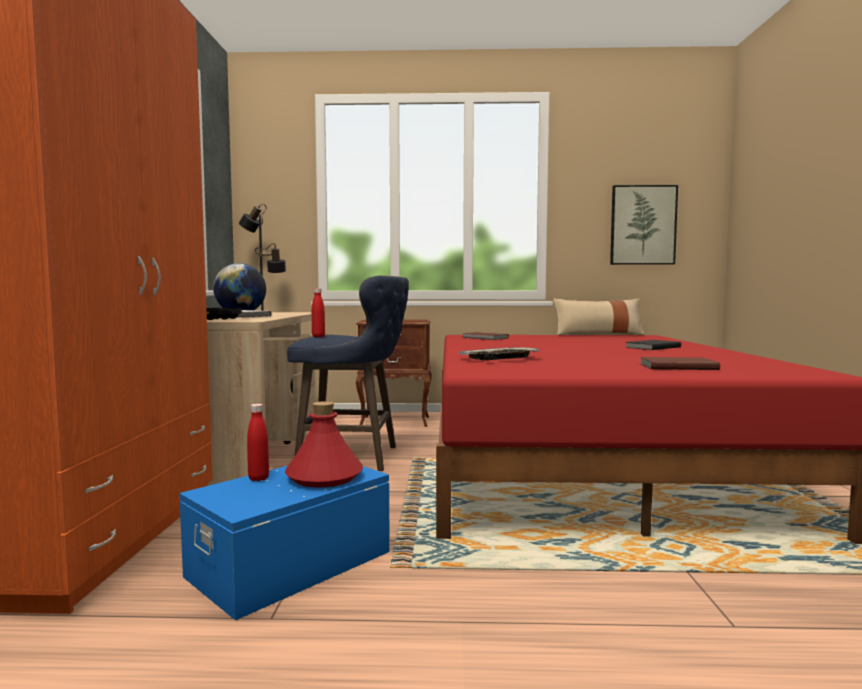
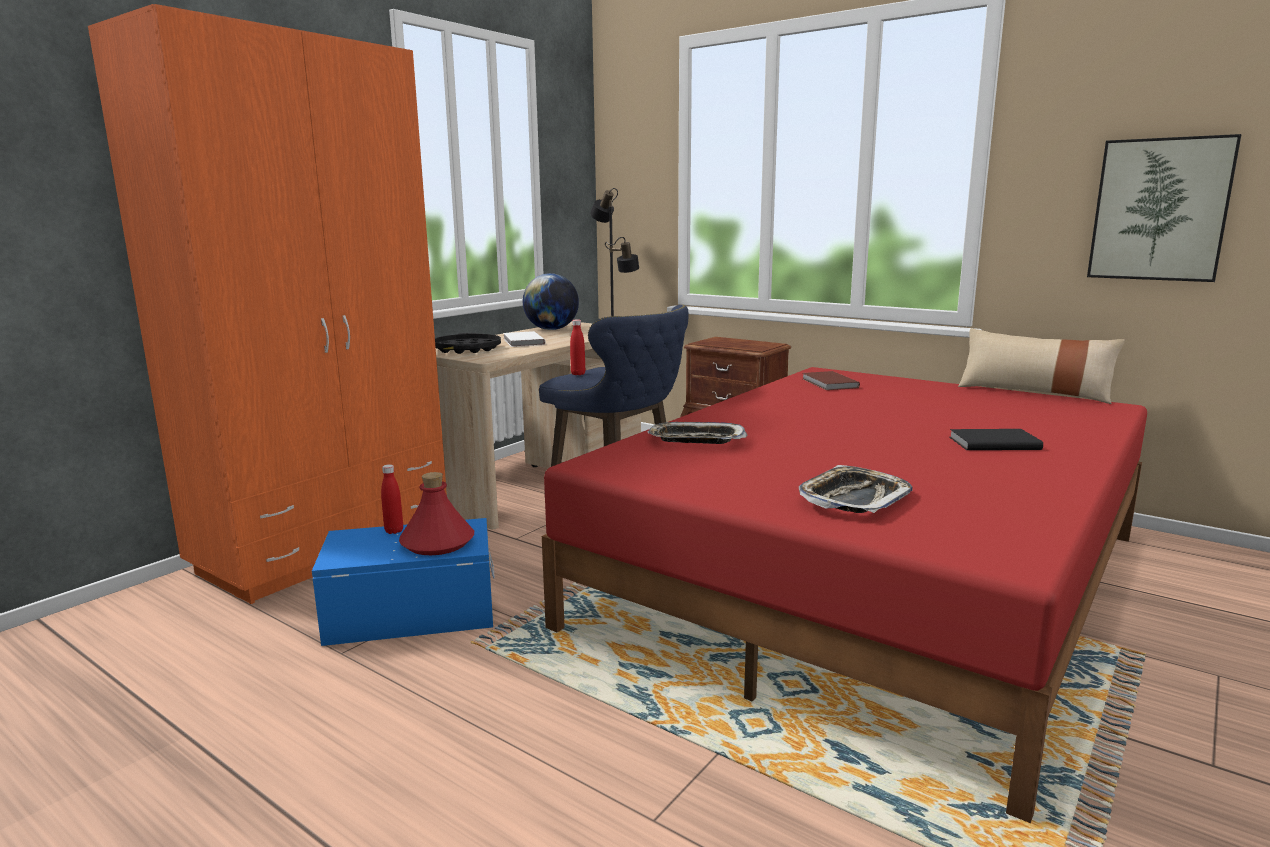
camera: 35 degrees right, 10 degrees up
(676, 366) = (854, 498): brown book -> tray

